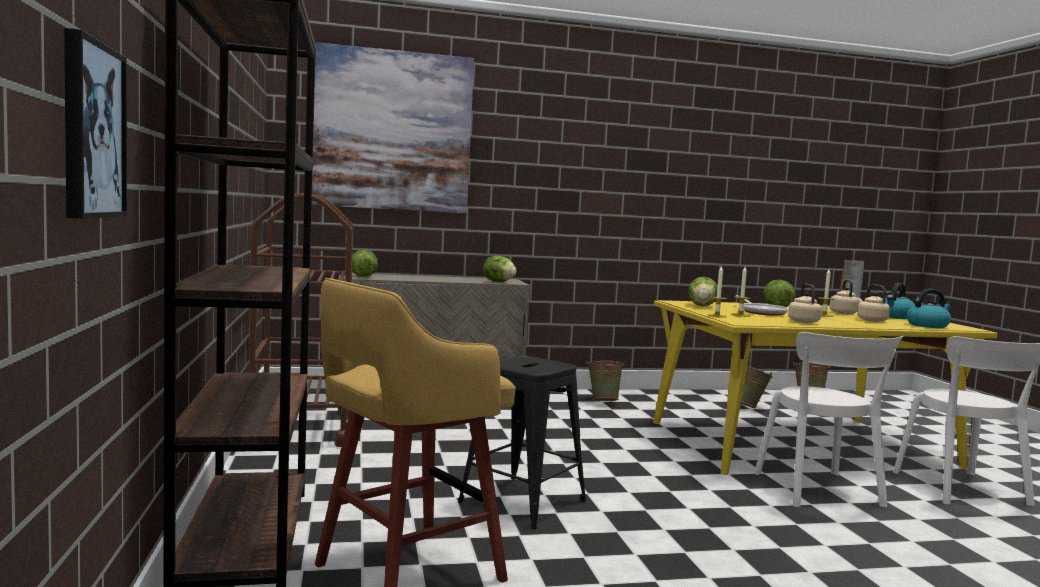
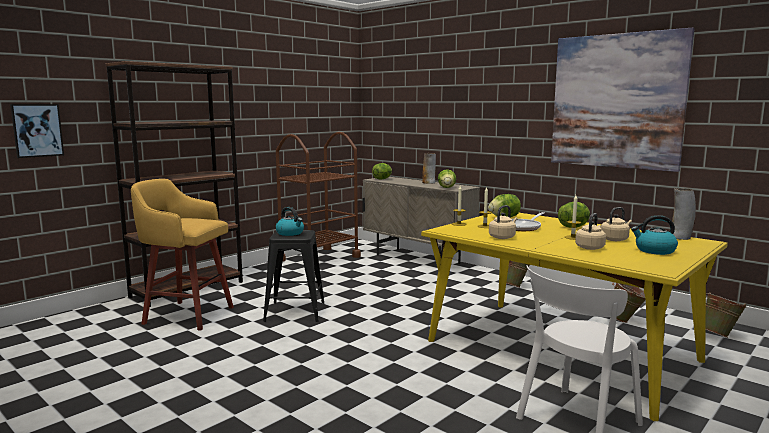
camera: 55 degrees right, 5 degrees up
(393, 131) = (412, 87): picture -> picture (616, 101)
(446, 278) = (429, 183): none -> vase
(820, 491) = (453, 371): white chair -> none
(928, 325) = (623, 260): kettle -> kettle (290, 233)

